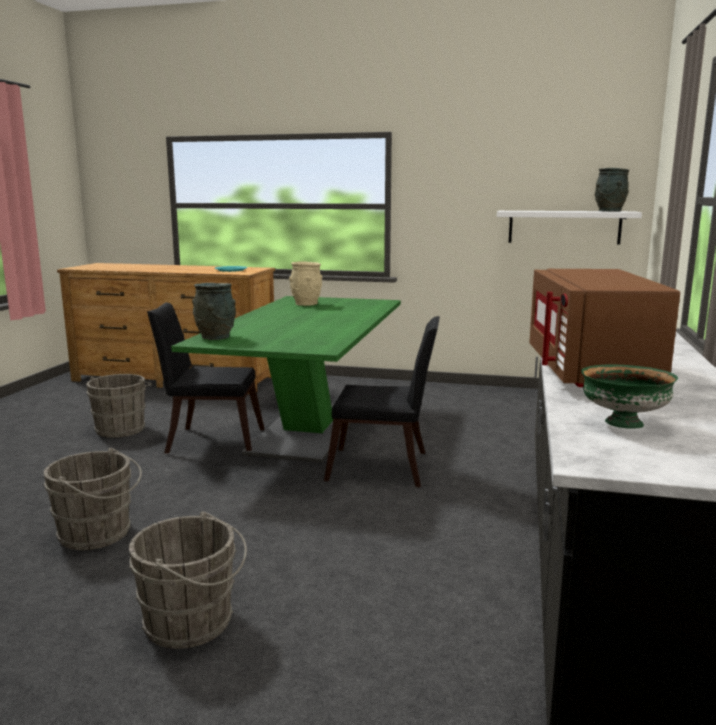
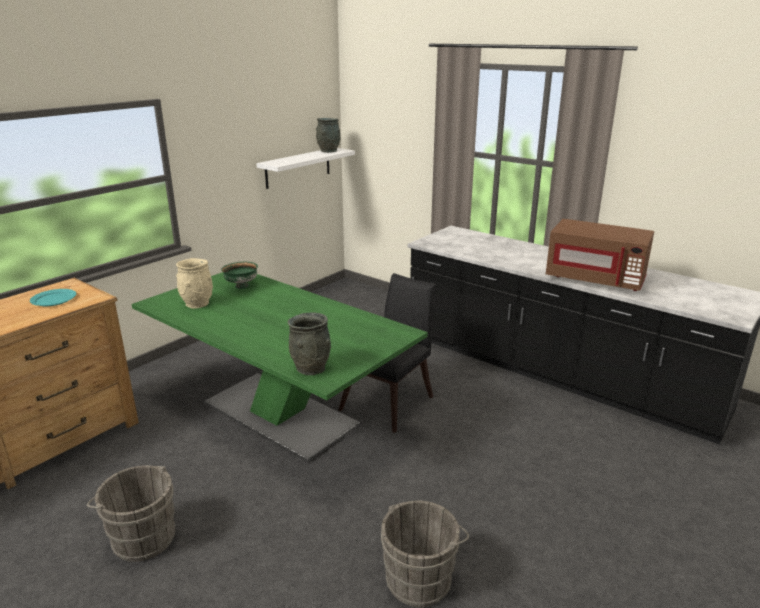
camera: 65 degrees left, 10 degrees up
(193, 623) = (579, 536): grey bucket -> none
(210, 441) = (250, 476): black chair -> none
(622, 423) = (684, 298): green bowl -> green bowl (241, 286)

